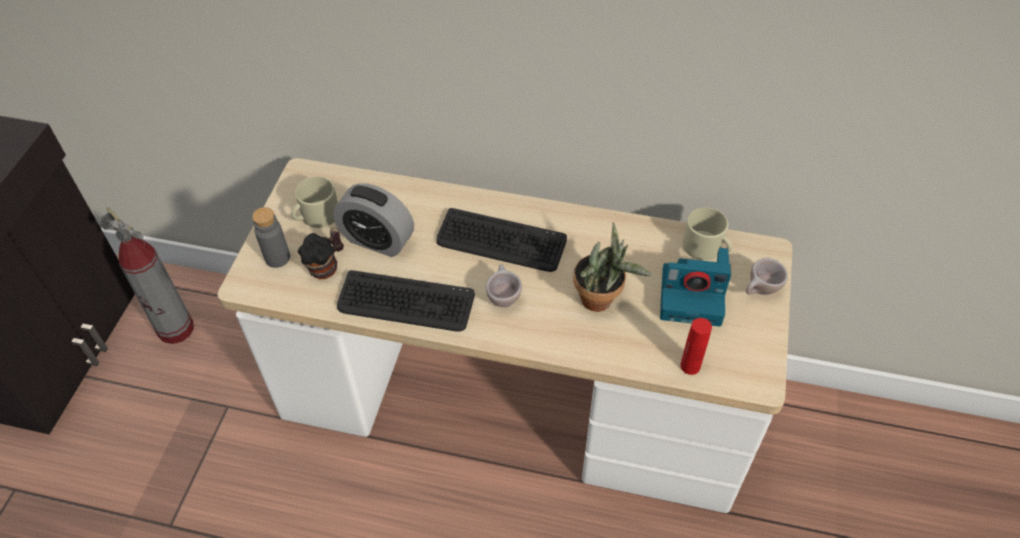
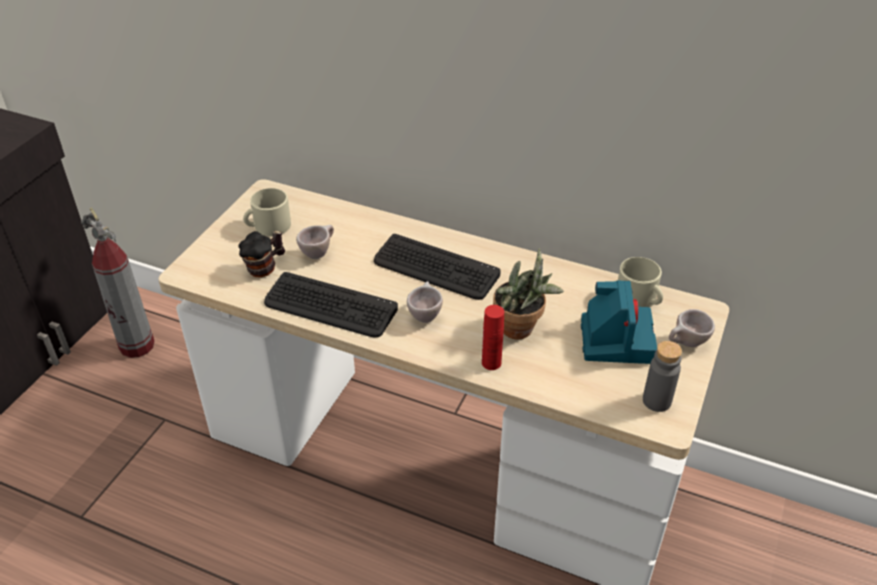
camera: 10 degrees right, 10 degrees down
(277, 258) = (222, 255): grey bottle -> grey bottle (656, 401)
(377, 240) = (318, 252): alarm clock -> beige cup
(690, 366) = (597, 399): red bottle -> red bottle (491, 363)
(693, 296) = (615, 339): camera -> camera turned 105 degrees counterclockwise

